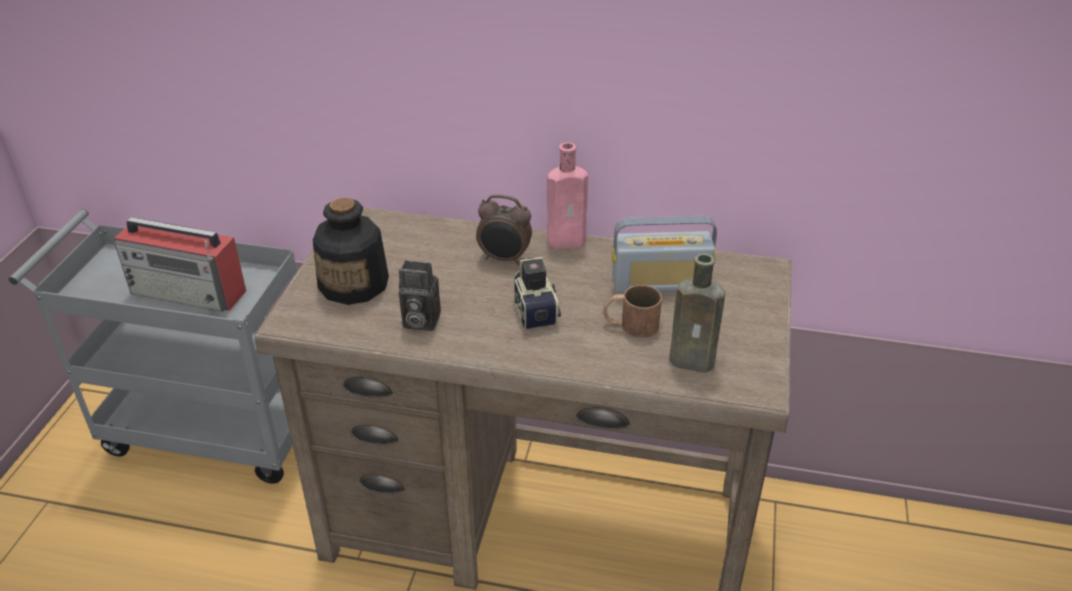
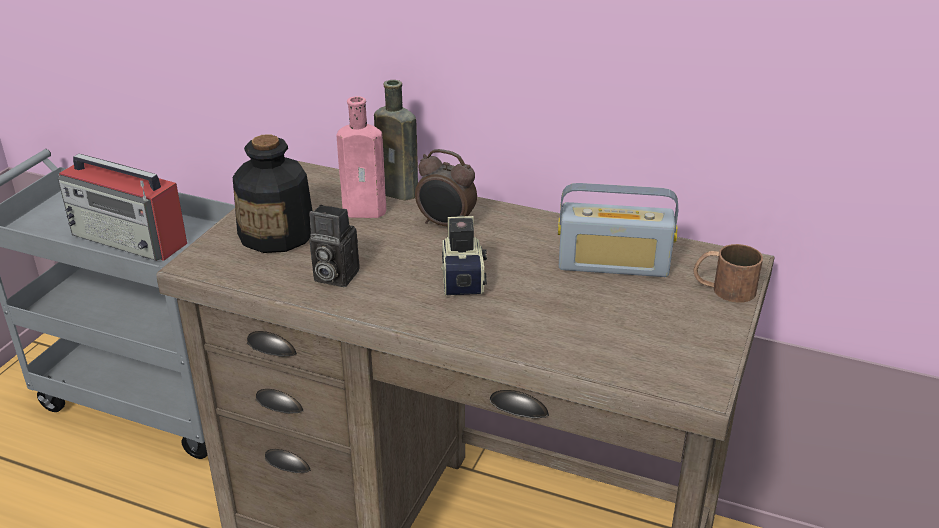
camera: 10 degrees right, 5 degrees down
(569, 241) = (523, 214): pink bottle -> pink bottle (368, 211)
(630, 324) = (566, 303): brown mug -> brown mug (723, 288)
(695, 362) = (631, 349): brown bottle -> brown bottle (401, 192)

